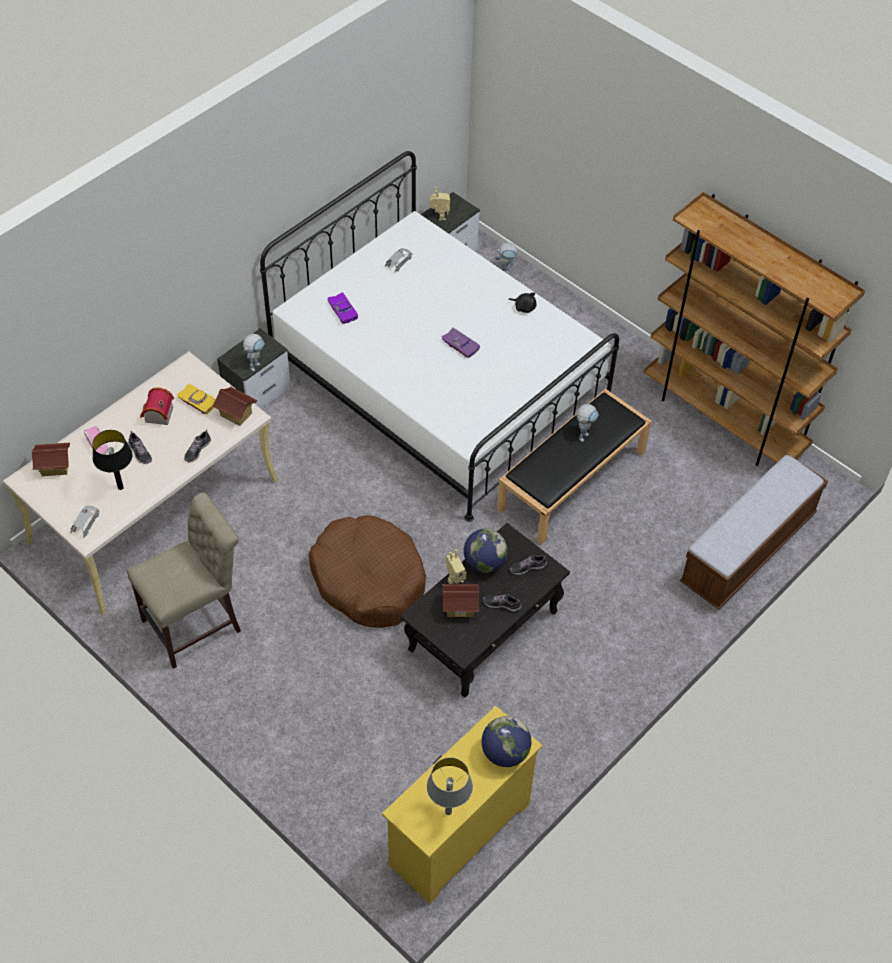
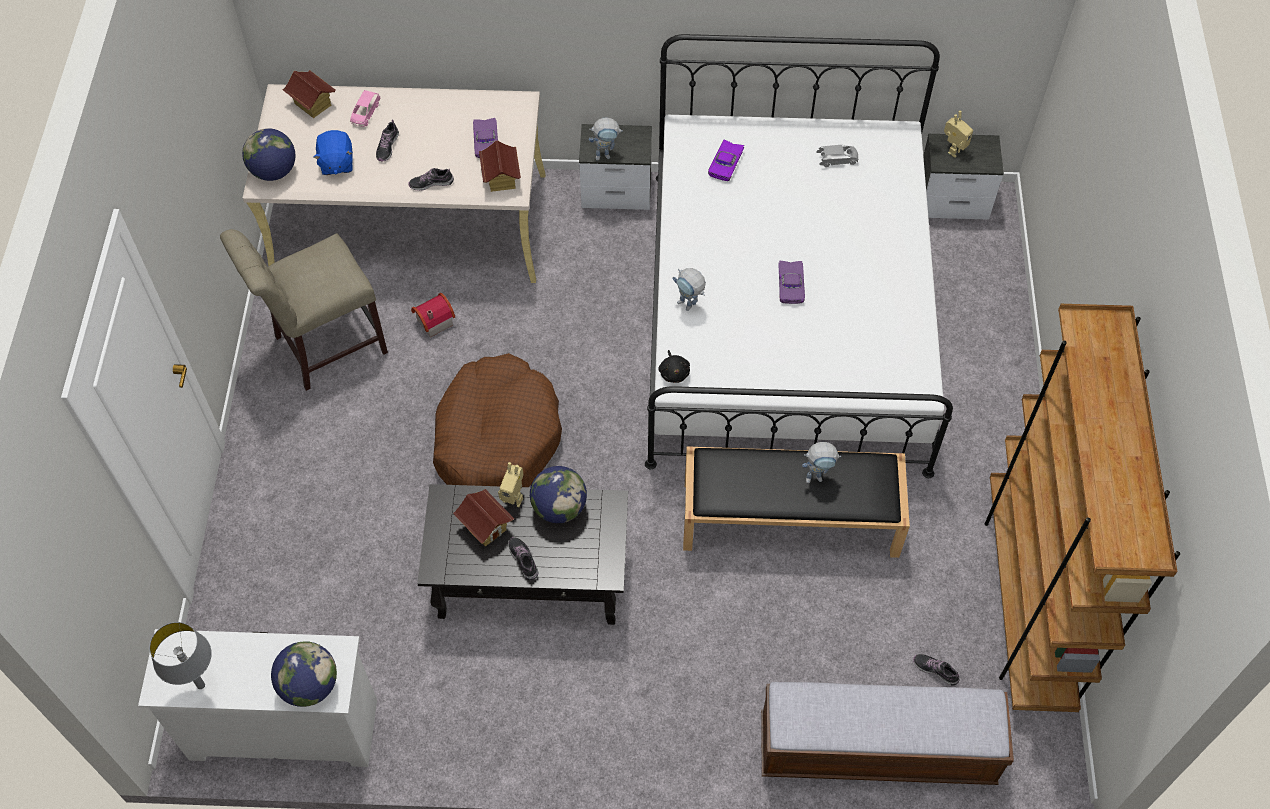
camera: 50 degrees right, 5 degrees up
(86, 524) = (274, 171): grey toy car -> globe
(120, 487) = (336, 163): black table lamp -> blue plush toy
(157, 415) = (440, 126): toy house -> toy house (432, 321)
(197, 623) = (324, 346): beige chair -> beige chair turned 135 degrees clockwise
(198, 401) = (487, 141): yellow toy car -> purple toy car
(459, 835) = (283, 729): yellow dresser -> white dresser
(506, 271) = (990, 264): toy robot -> toy robot (689, 306)
(524, 307) = (902, 299): black plush toy -> black plush toy (674, 372)
(528, 567) = (591, 549): shoe -> shoe (935, 670)

